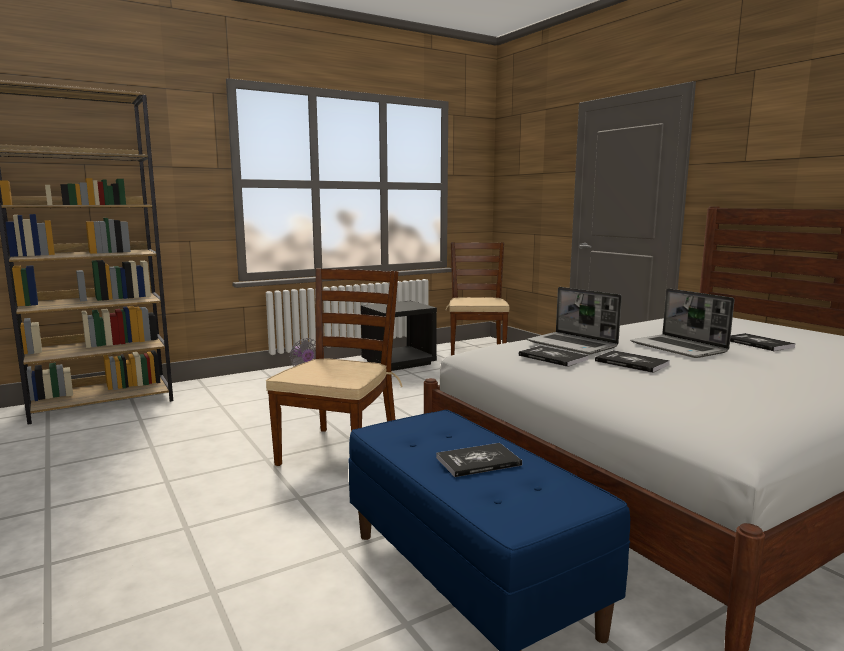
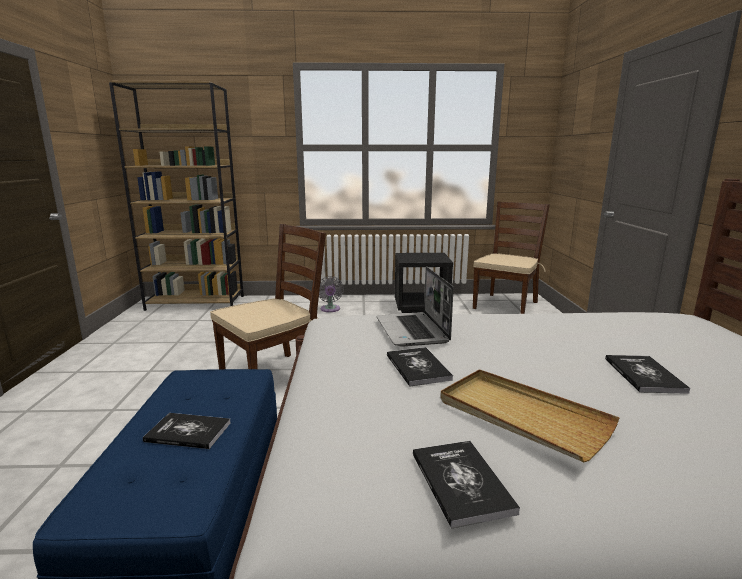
camera: 30 degrees right, 5 degrees up
(553, 357) = (360, 342): book -> book (461, 482)
(679, 348) = (518, 359): laptop -> none
(746, 372) = (521, 416): none -> beige tray

